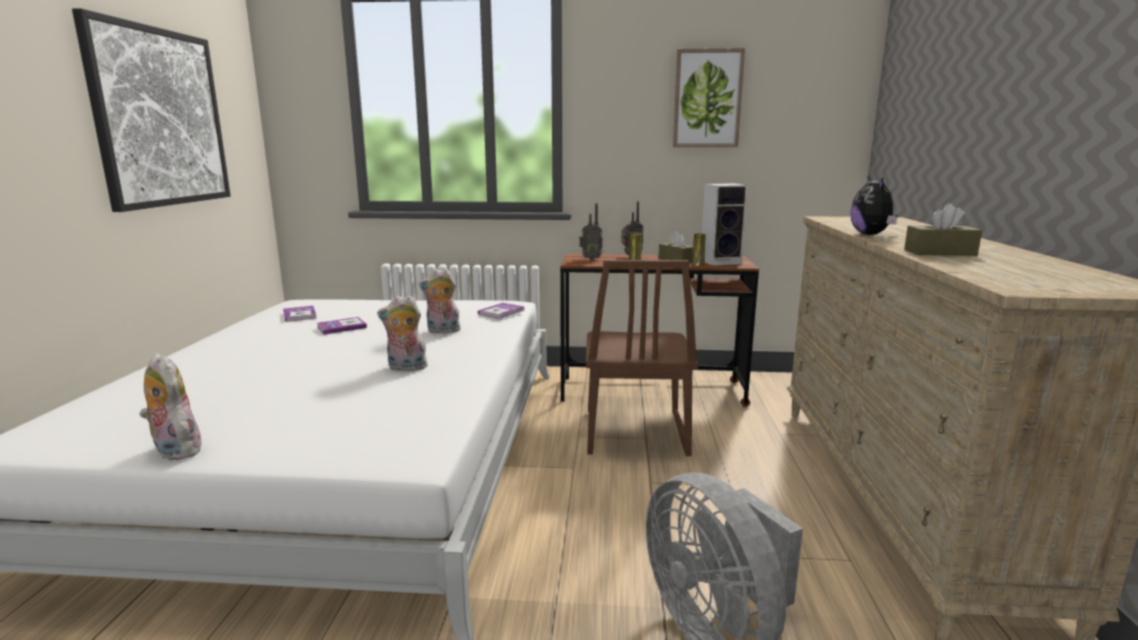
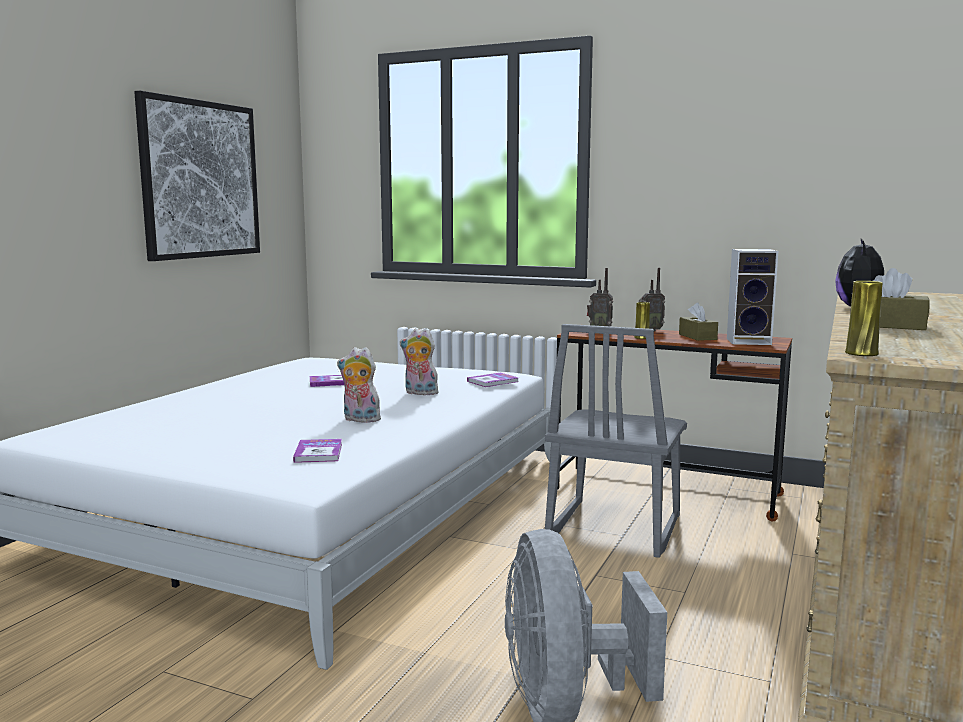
camera: 20 degrees right, 5 degrees down
(174, 451) = (132, 456): plush toy -> none
(299, 315) = (304, 370): book -> book (318, 453)
(633, 433) = (612, 529): brown chair -> grey chair
(698, 265) = (715, 342): yellow vase -> yellow vase (861, 353)
(707, 99) = (755, 151): picture -> none

